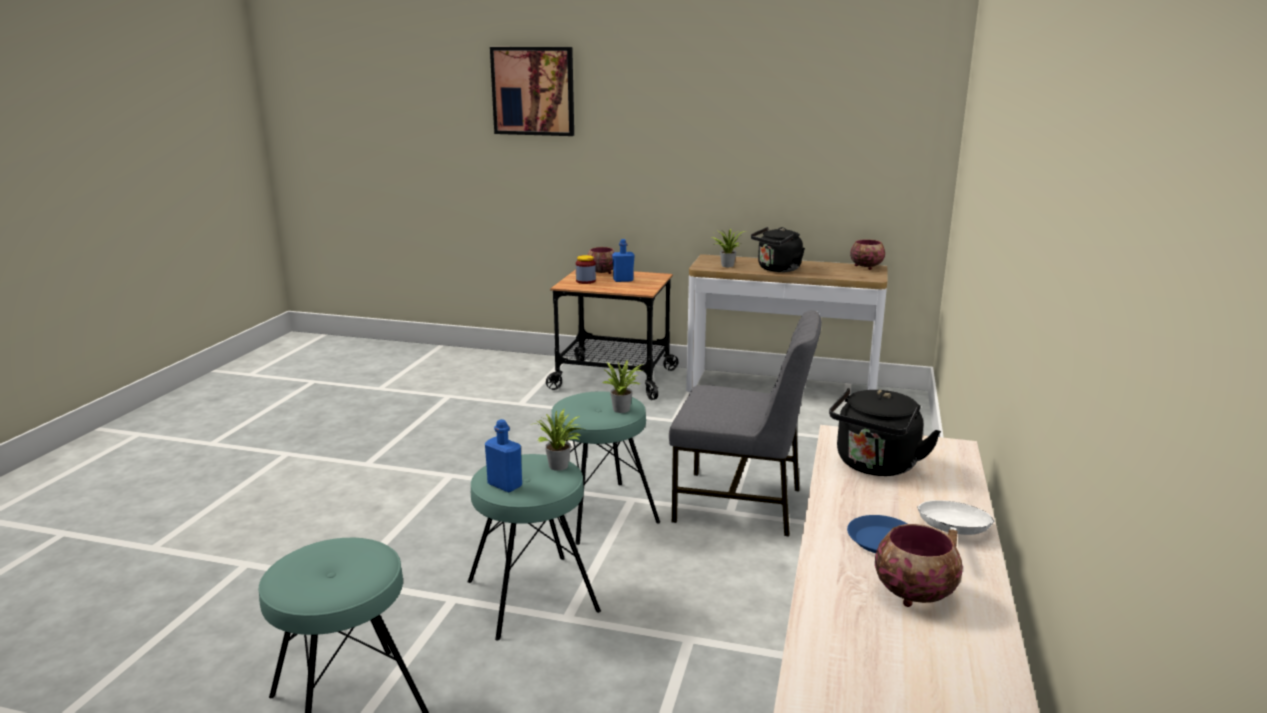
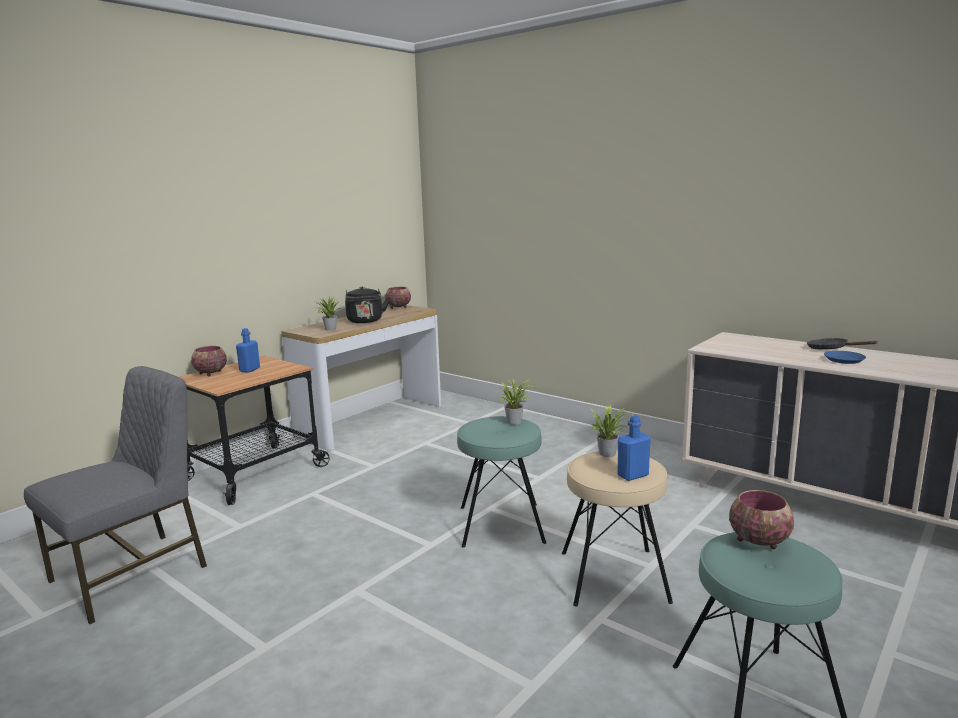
camera: 65 degrees left, 5 degrees down
(532, 596) = (613, 577): turquoise stool -> beige stool
(533, 91) = (79, 188): picture -> none
(585, 281) = (224, 380): jar -> none
(740, 504) = (532, 472): grey chair -> grey chair (133, 573)
(875, 466) = (752, 349): black kettle -> none
(915, 594) = (899, 363): bowl -> bowl (758, 541)
(953, 531) = (831, 349): white frying pan -> black frying pan

